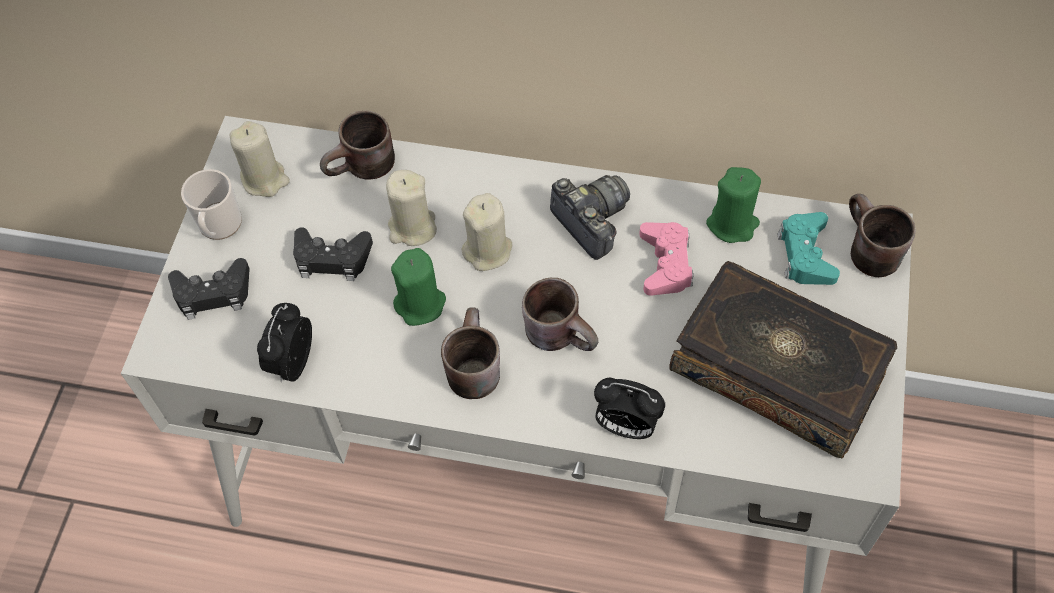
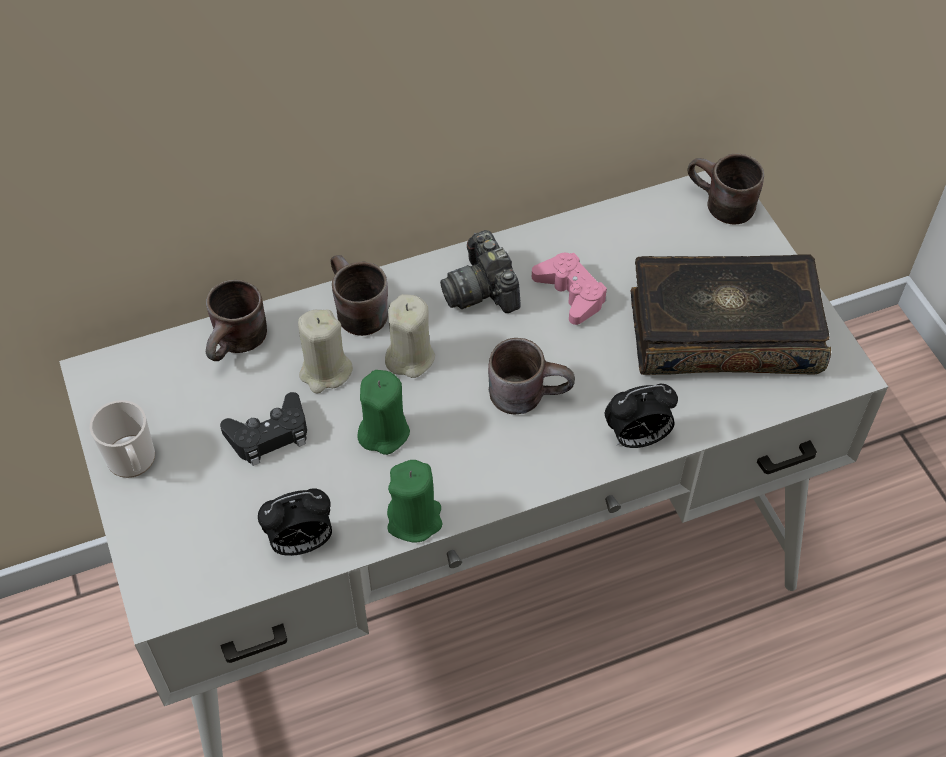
camera: 35 degrees left, 5 degrees down
(213, 293) = (174, 524): black game controller -> none
(265, 179) = (146, 398): beige candle -> none
(292, 362) = (301, 543): alarm clock -> alarm clock turned 90 degrees counterclockwise
(469, 366) = (467, 460): brown mug -> brown mug (353, 311)
(591, 221) = (482, 289): camera -> camera turned 135 degrees counterclockwise
(732, 224) = (601, 236): green candle -> green candle (415, 519)
(805, 254) = (676, 232): turquoise game controller -> none

